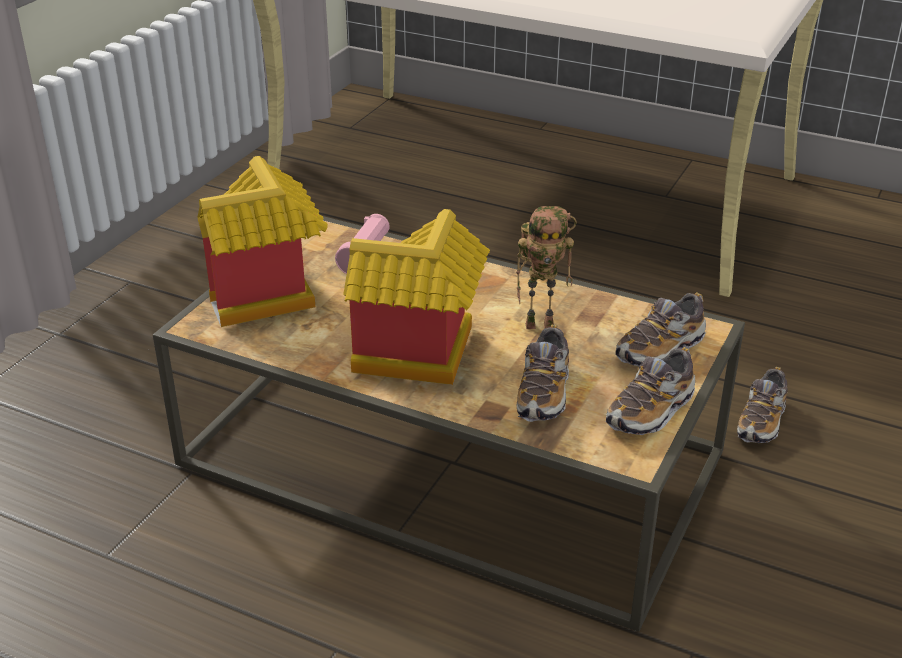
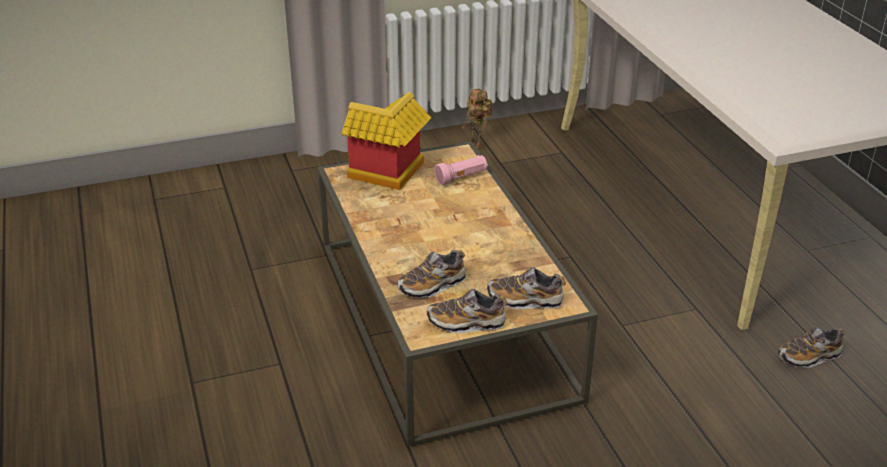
camera: 45 degrees right, 0 degrees up
(418, 358) = (405, 238): toy house -> none
(541, 324) = (488, 254): toy robot -> toy robot (477, 146)
(761, 422) = (639, 404): shoe -> shoe (809, 357)

